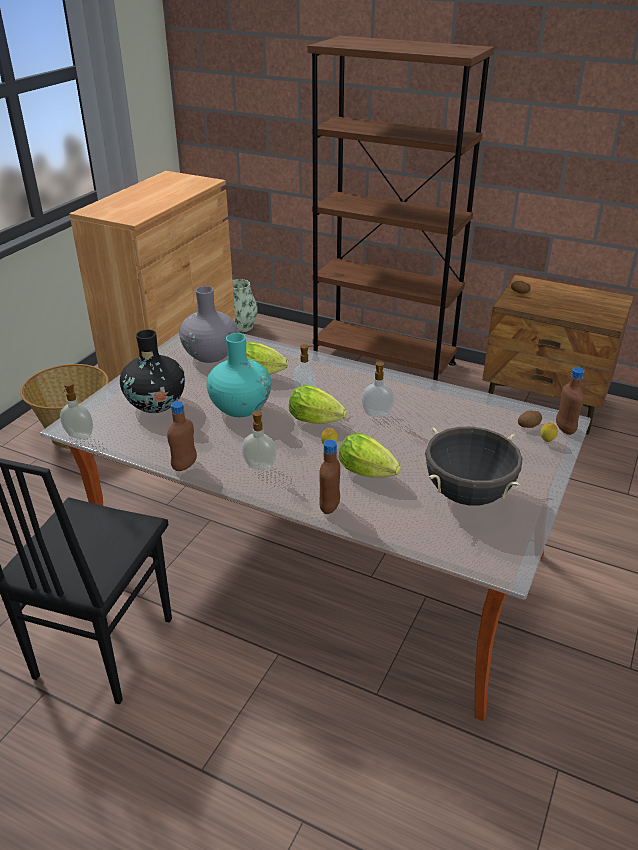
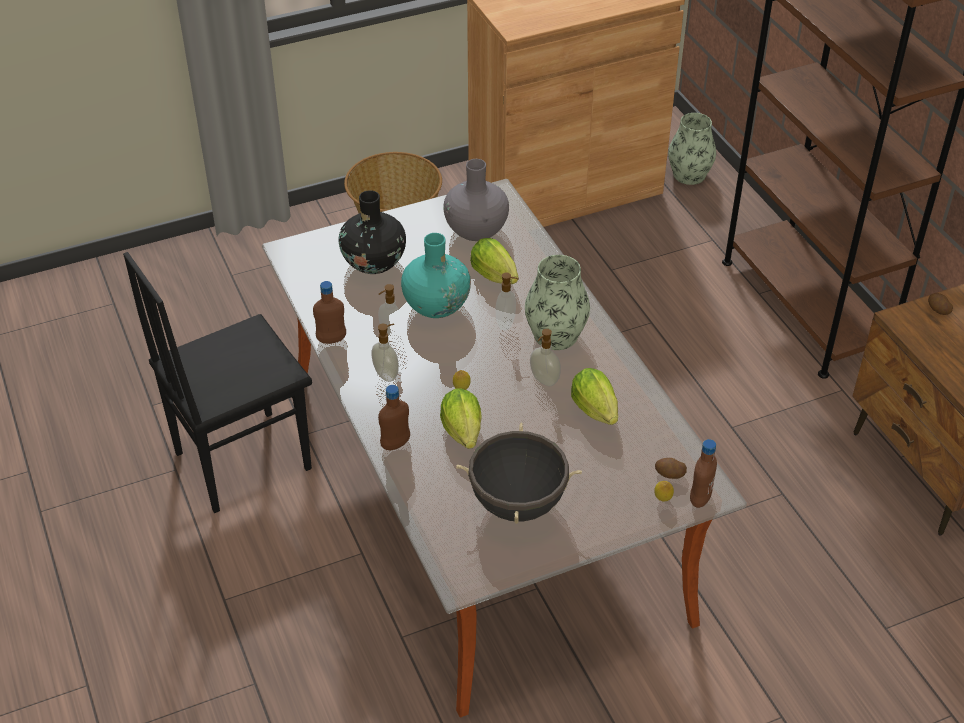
camera: 40 degrees right, 10 degrees up
(79, 436) = (284, 264): soap dispenser -> soap dispenser (391, 335)
(318, 421) = (484, 357): lettuce -> lettuce (597, 412)
(347, 387) = (555, 335): none -> vase

